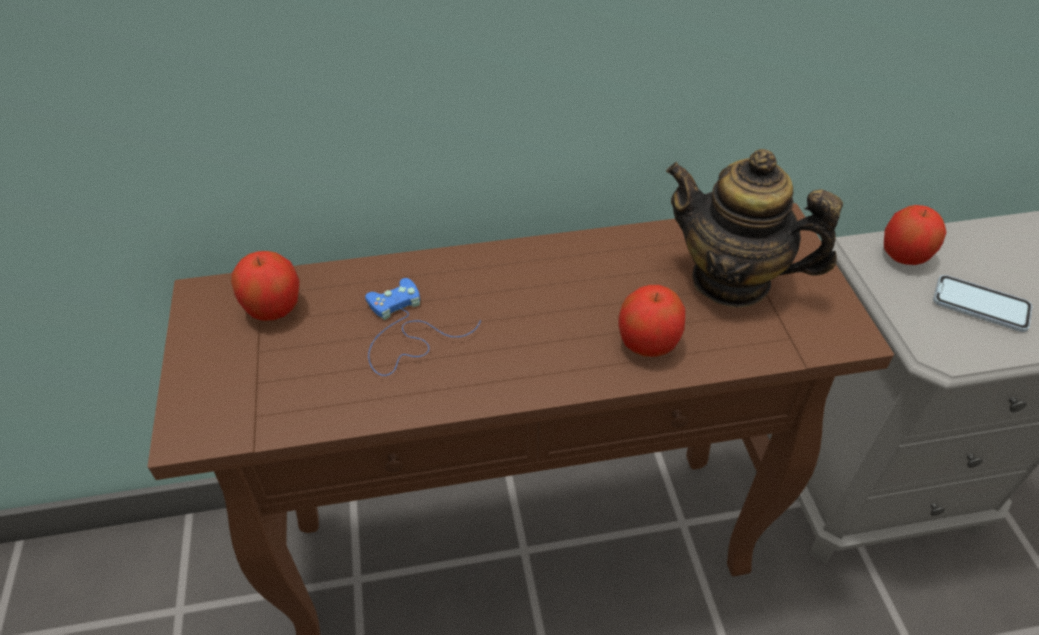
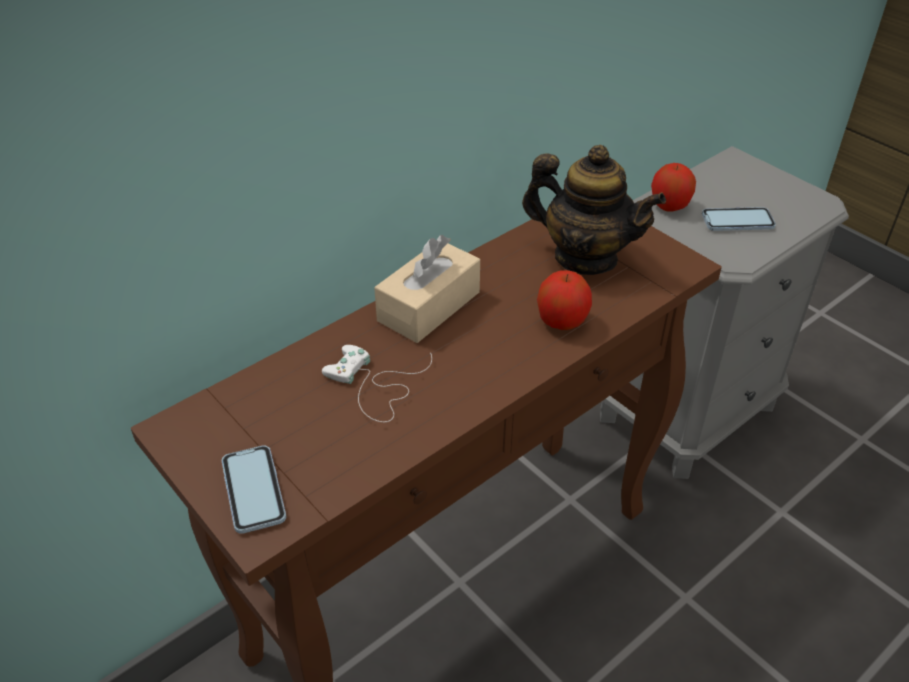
camera: 30 degrees left, 5 degrees down
(218, 388) = (253, 490): none -> phone
(274, 308) = (247, 412): apple -> none
(405, 332) = (375, 385): blue game controller -> white game controller
(521, 270) = (429, 306): none -> beige tissue box
(731, 280) = (585, 257): teapot -> teapot turned 150 degrees counterclockwise

